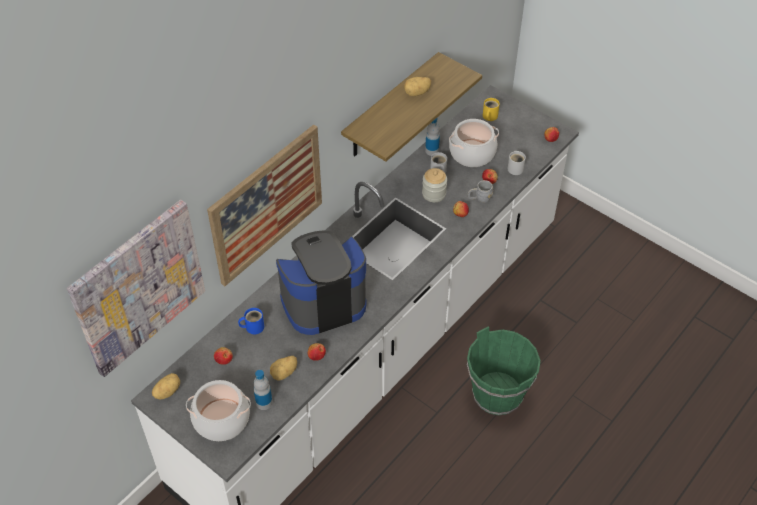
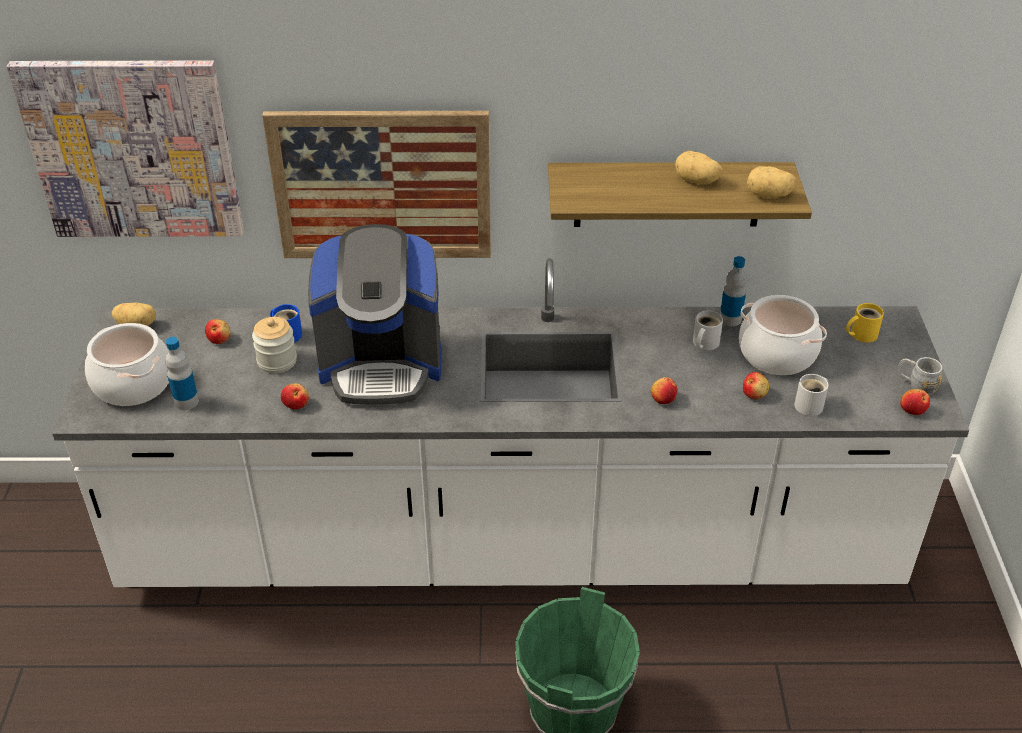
camera: 50 degrees right, 10 degrees down
(284, 373) = (244, 393): potato -> potato (768, 195)
(323, 302) = (381, 365): coffee machine -> coffee machine turned 150 degrees clockwise
(434, 194) = (663, 359): jar -> jar (277, 361)
(479, 199) = (711, 402): grey mug -> grey mug (915, 386)

